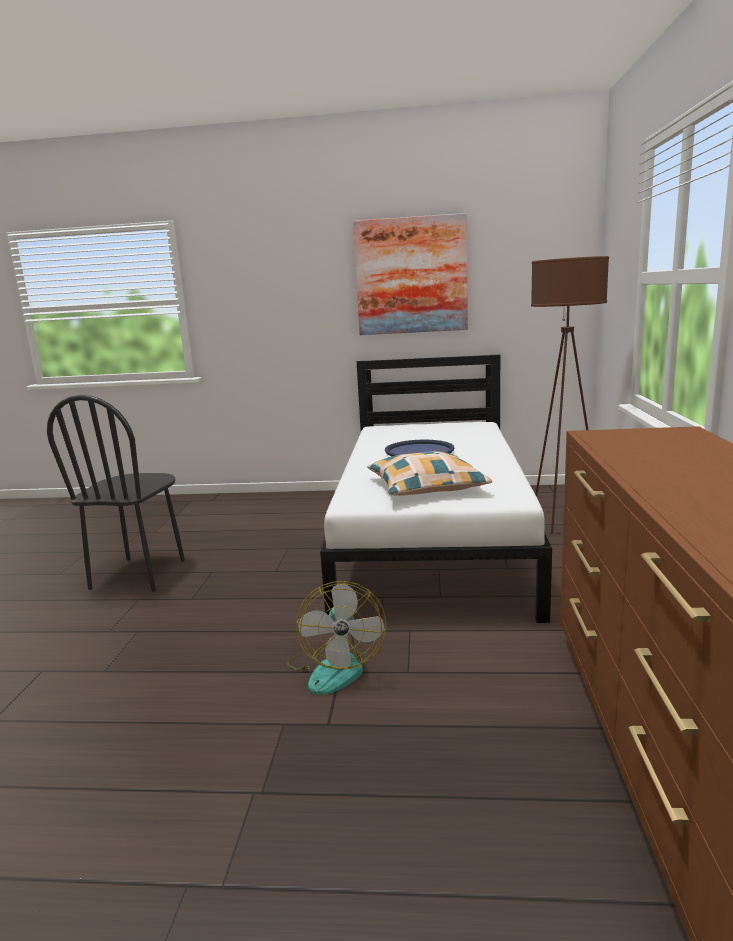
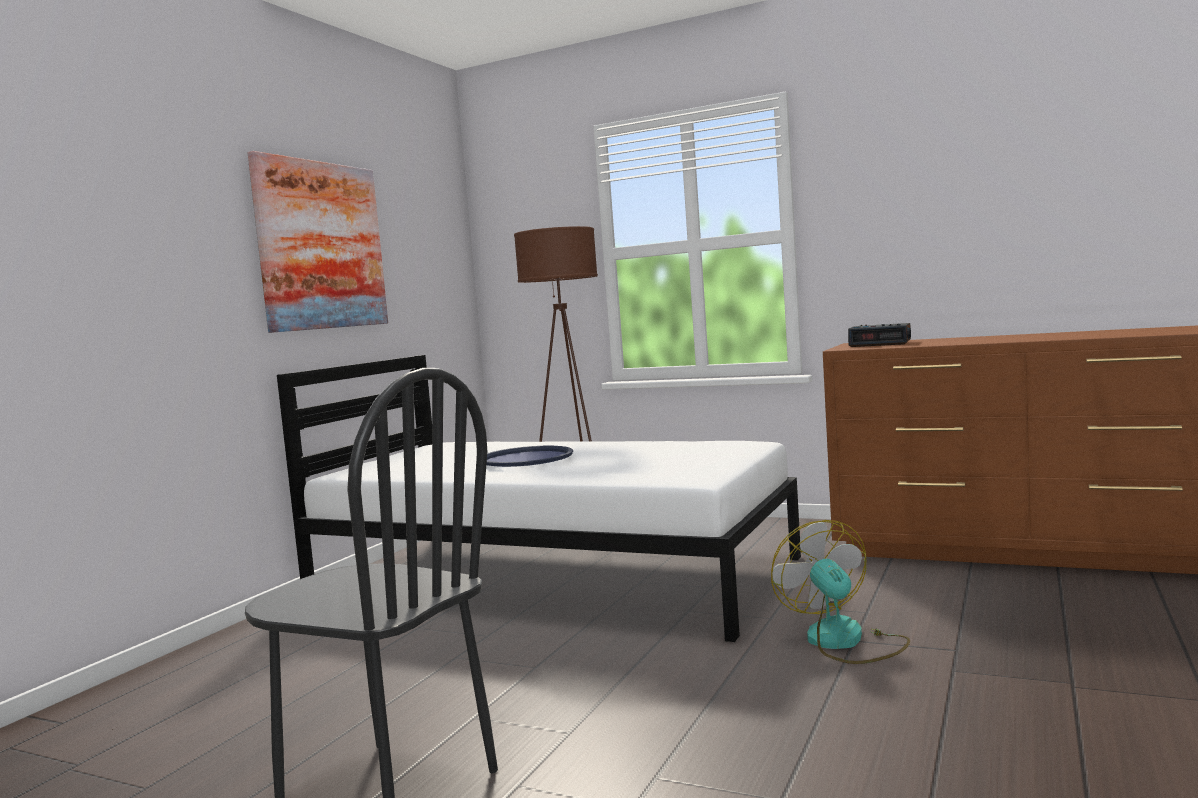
camera: 70 degrees left, 10 degrees down
(335, 667) = (844, 642): fan -> fan turned 120 degrees counterclockwise
(426, 487) = (674, 460): pillow -> none
(658, 440) = (881, 343): none -> alarm clock

